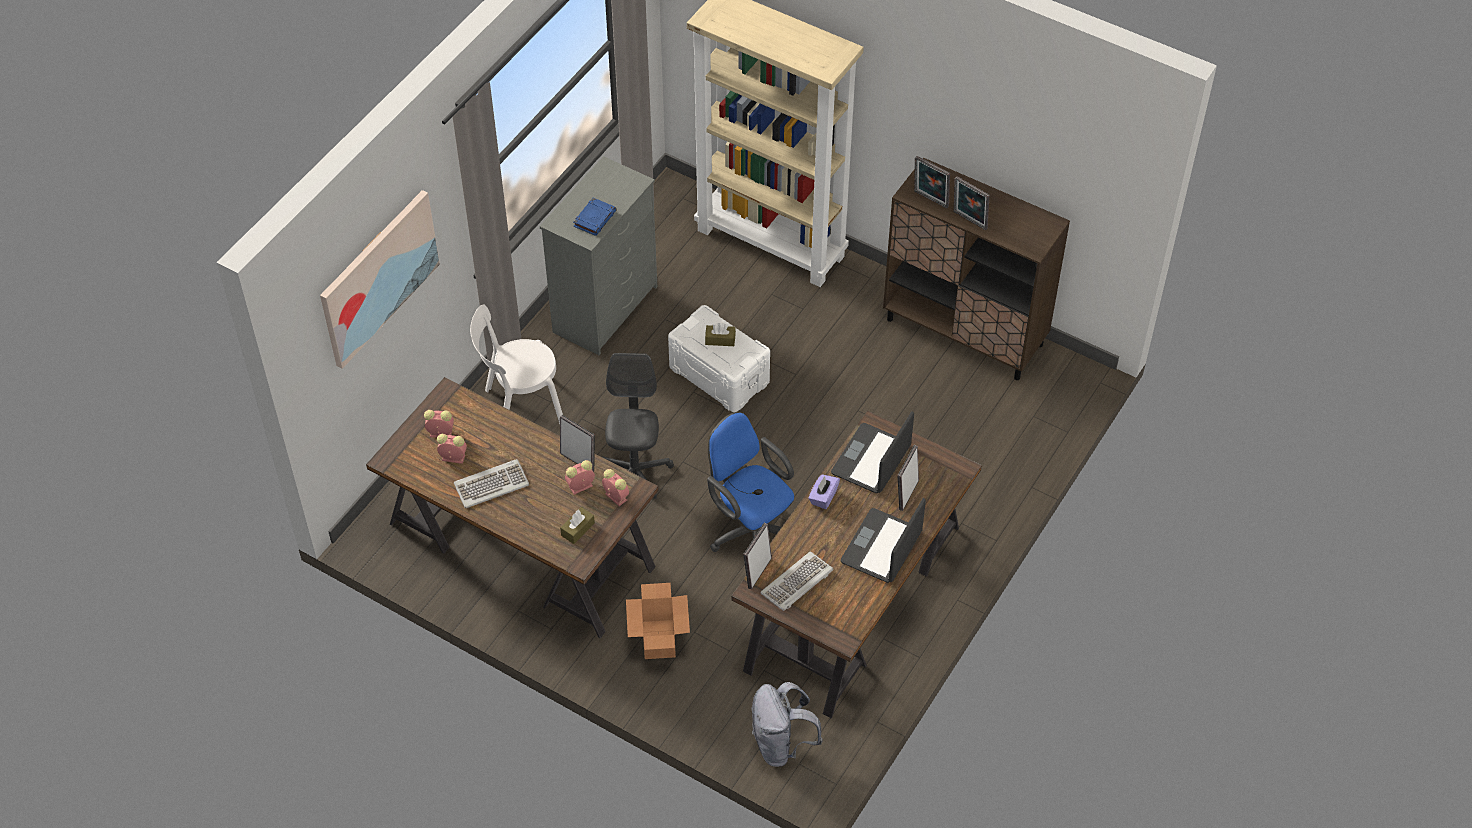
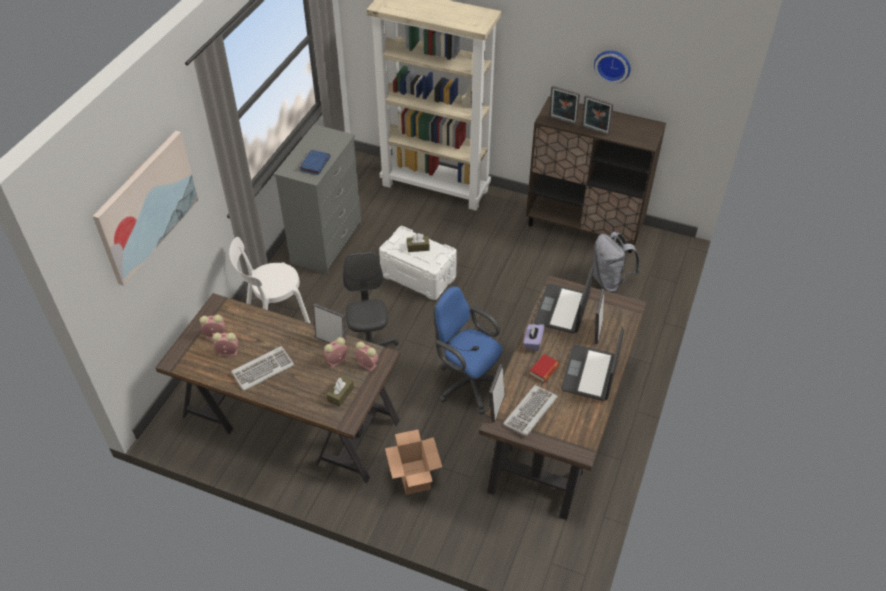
camera: 10 degrees left, 5 degrees down
(781, 744) = (532, 548): grey backpack -> grey backpack (609, 281)
(827, 535) = (544, 370): none -> book
(1003, 138) = (613, 65): none -> wall clock

